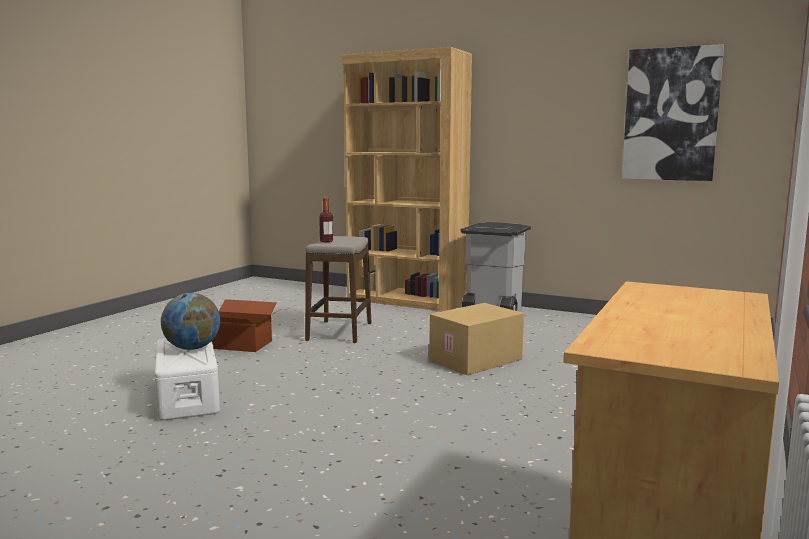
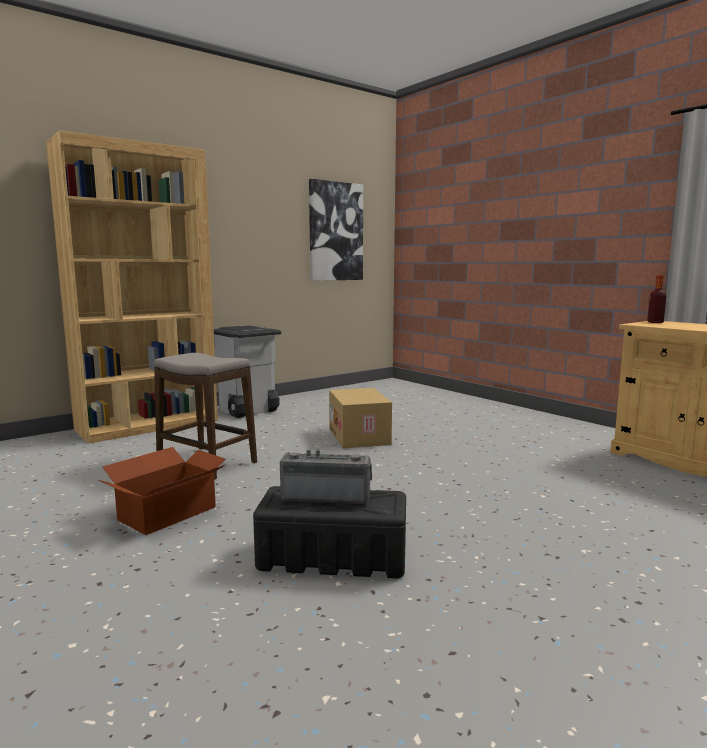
camera: 65 degrees left, 0 degrees up
(187, 396) = (331, 557): white storage box -> black storage box
(192, 348) = (326, 496): globe -> radio
(326, 241) = (193, 360): bottle -> bottle (655, 322)

